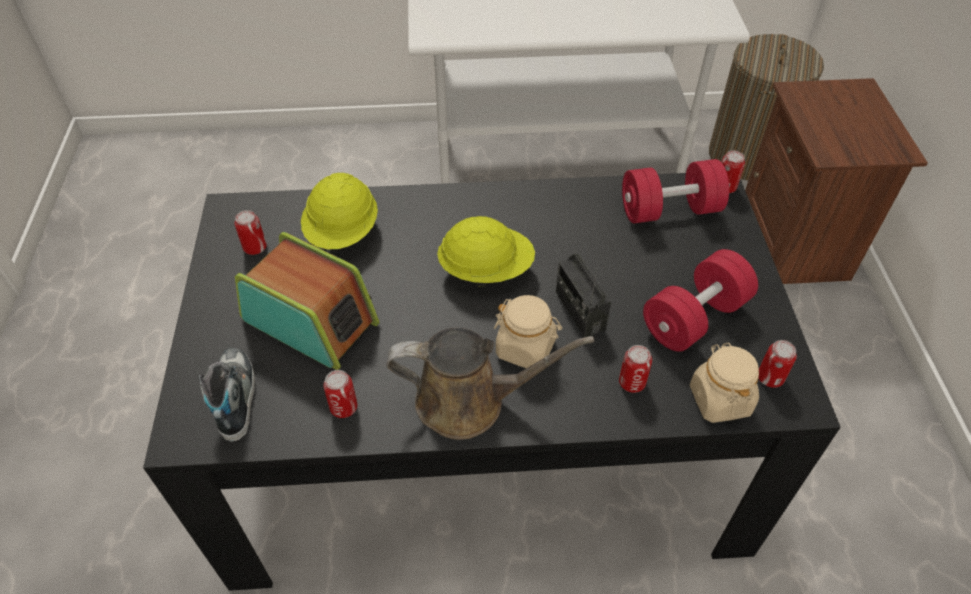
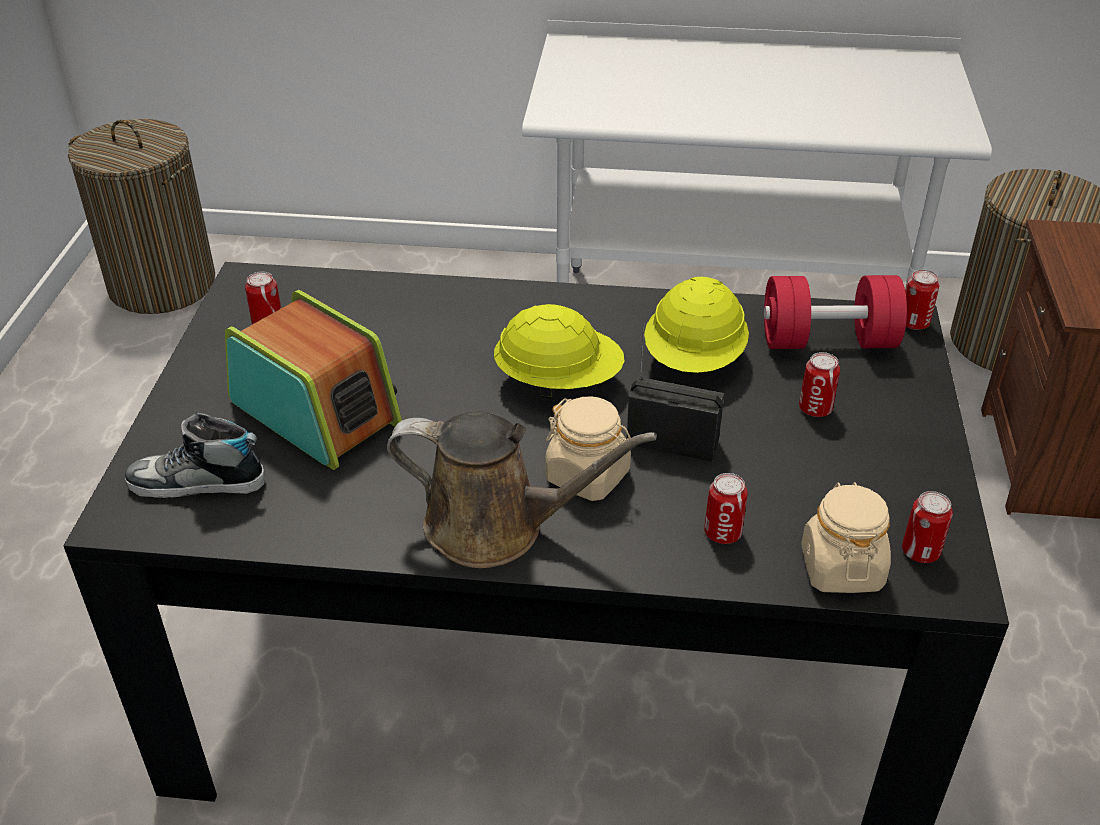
camera: 10 degrees right, 10 degrees down
(137, 179) = (162, 284): none -> laundry basket
(235, 397) = (197, 483): shoe -> shoe turned 90 degrees counterclockwise
(343, 232) = (384, 321): yellow hard hat -> yellow hard hat (694, 360)
(343, 407) = (331, 512): can -> can (815, 409)
(579, 311) = (672, 442): radio -> radio turned 120 degrees clockwise
(694, 317) = (830, 468): red dumbbell -> none

